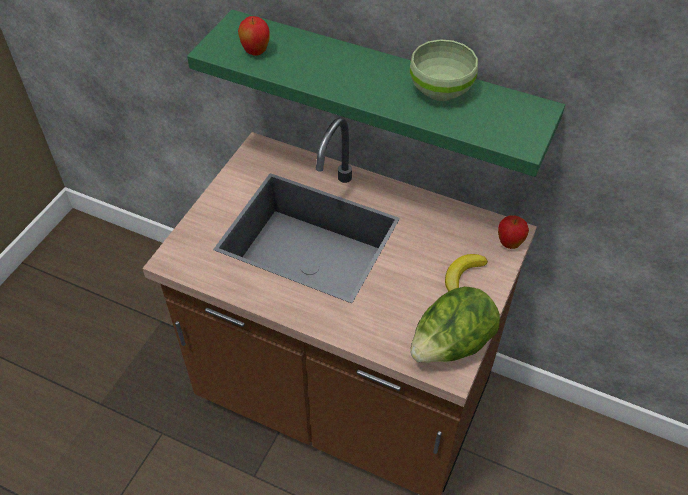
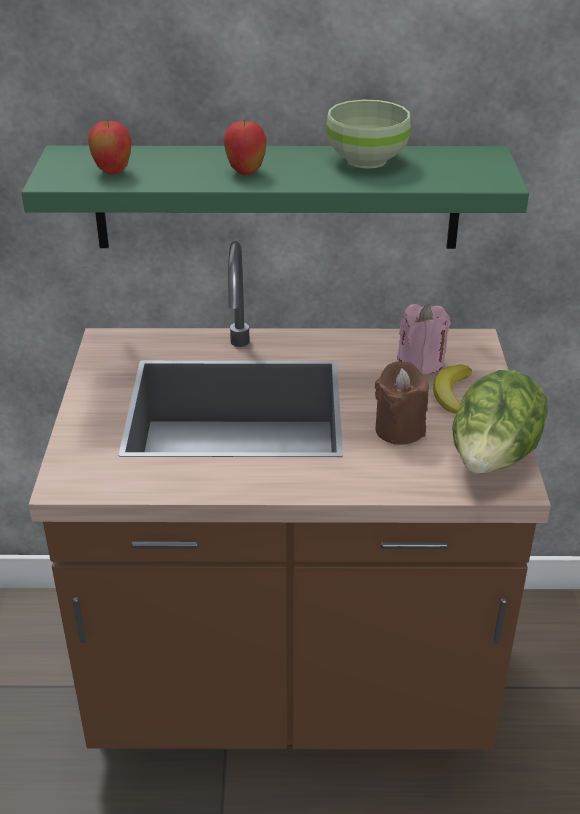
camera: 25 degrees left, 15 degrees down
(404, 294) = (399, 429): none -> brown candle
(459, 239) = (421, 362): none -> pink candle
(509, 244) = (479, 351): apple -> apple (245, 172)

